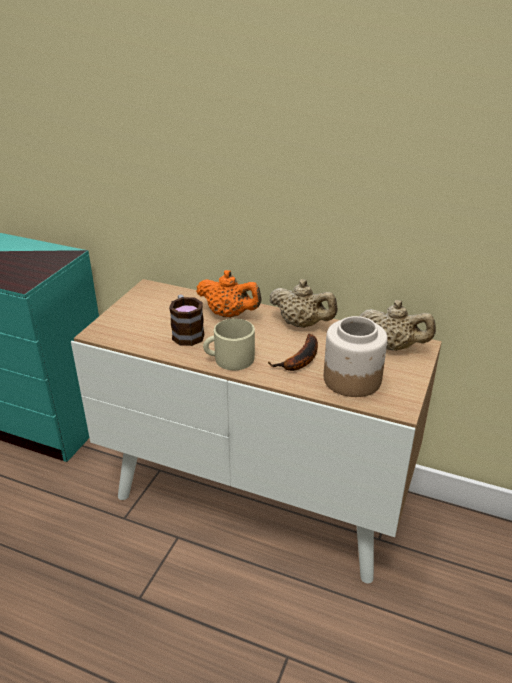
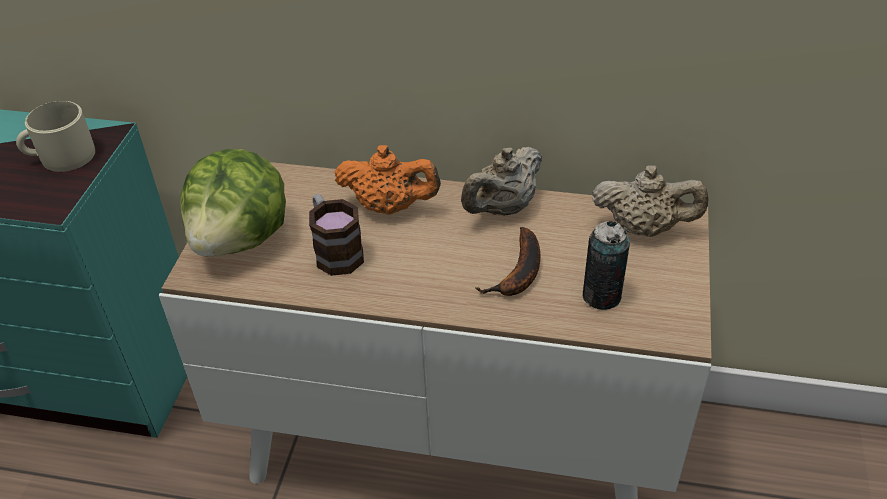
camera: 10 degrees left, 10 degrees up
(131, 319) = (242, 239): none -> lettuce
(229, 359) = (414, 289): beige mug -> beige mug (61, 157)
(302, 324) = (503, 208): beige teapot -> beige teapot turned 120 degrees clockwise
(351, 380) = (601, 296): jar -> can

